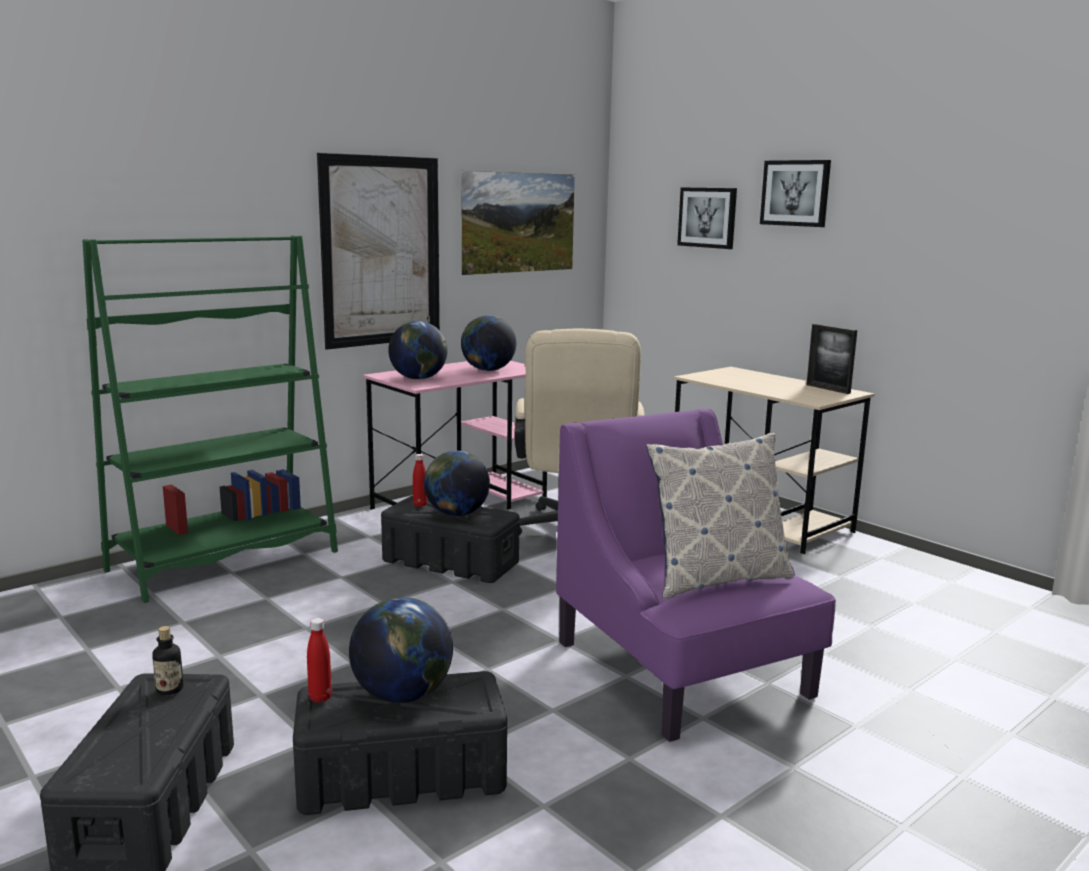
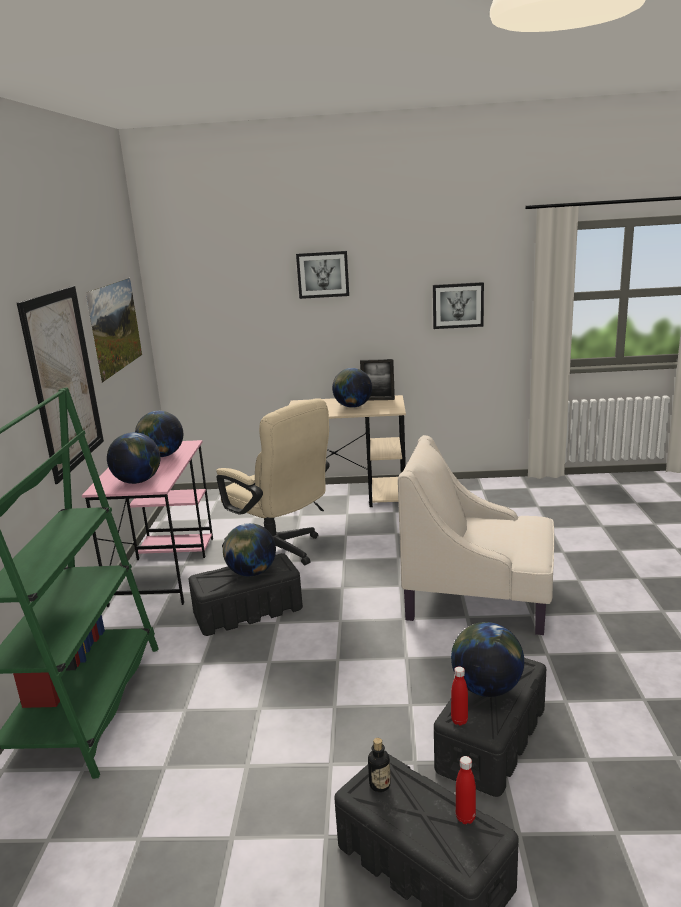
camera: 45 degrees left, 5 degrees up
(420, 505) = (214, 579): red bottle -> red bottle (465, 817)
(682, 669) = (480, 597): purple armchair -> beige armchair
(707, 217) = (250, 298): picture -> picture (458, 305)
(716, 579) = (510, 534): pillow -> none
(777, 386) = (352, 406): none -> globe

